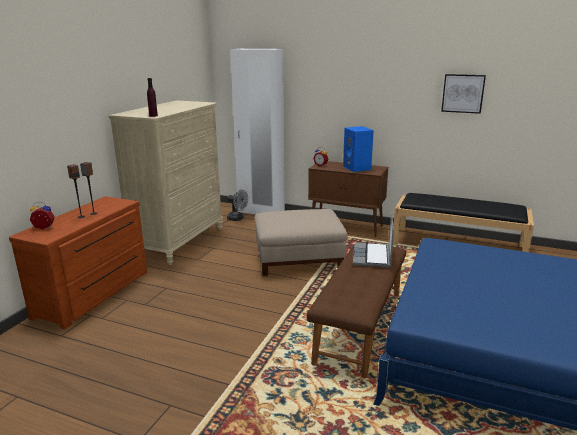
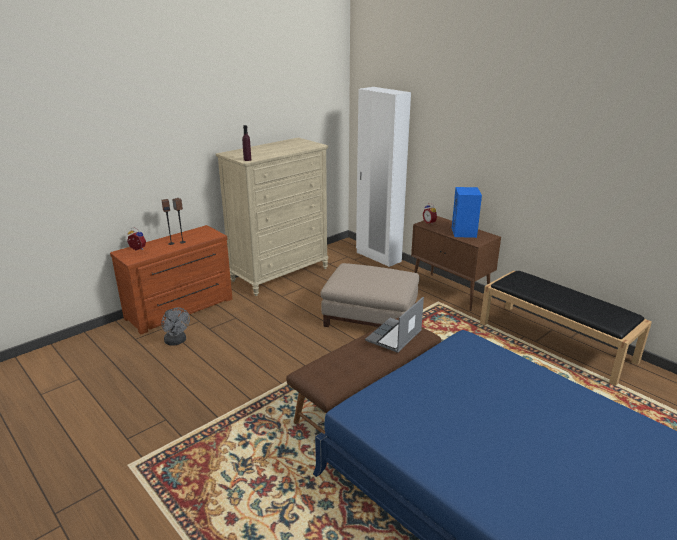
camera: 25 degrees right, 5 degrees up
(237, 218) = (350, 260): grey fan -> grey fan (177, 341)
(463, 93) = (587, 169): picture -> none

